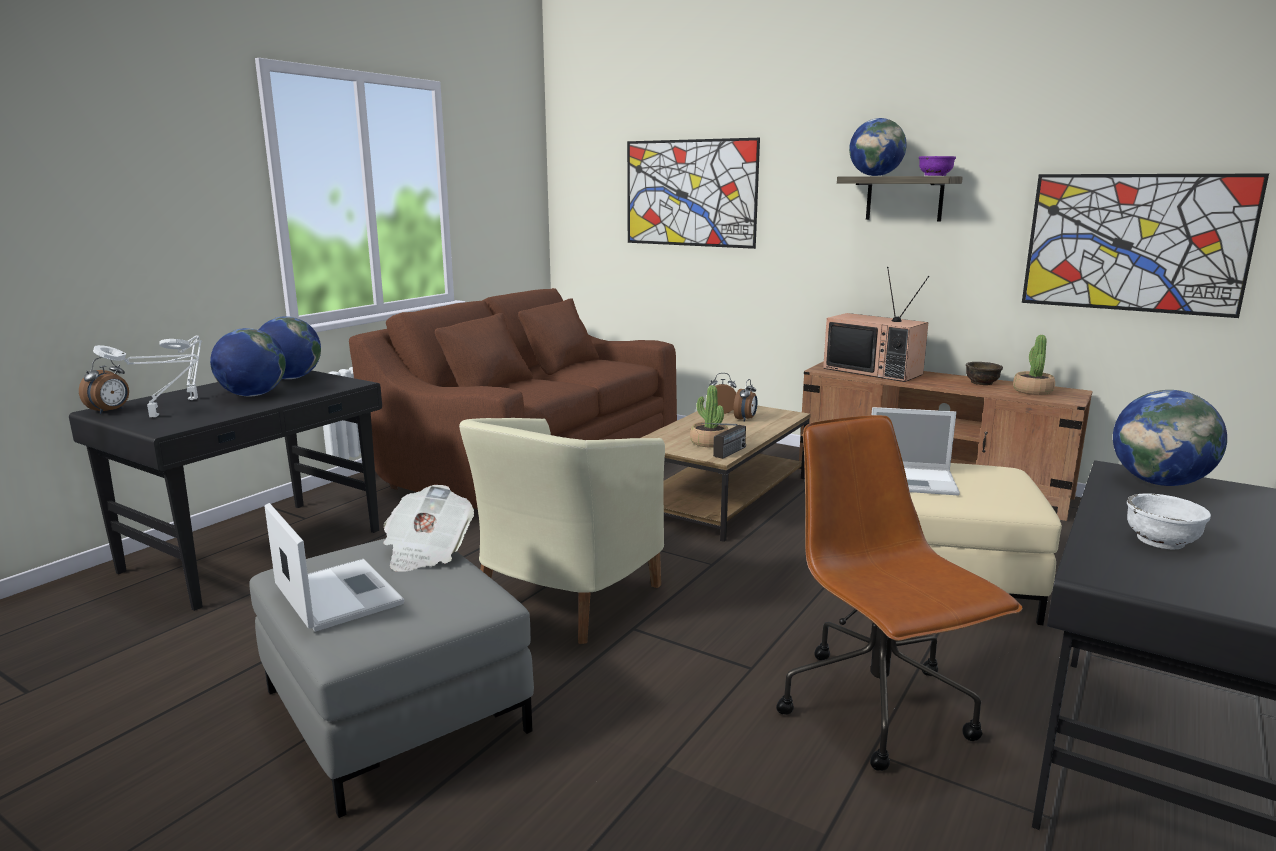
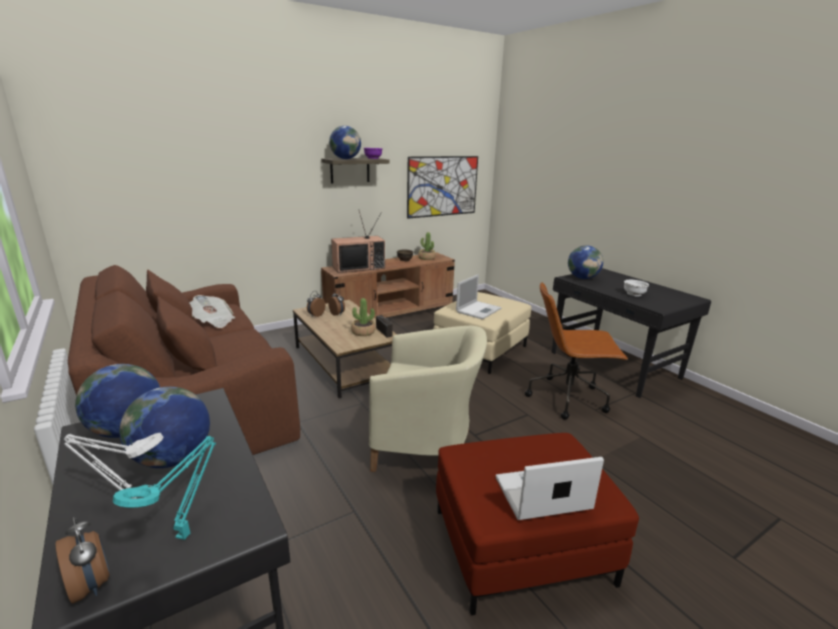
camera: 65 degrees left, 5 degrees up
(157, 417) = (186, 533): white table lamp -> turquoise table lamp
(393, 710) = (520, 546): grey ottoman -> red ottoman
(427, 551) = (489, 449): newspaper -> newspaper (213, 321)
(564, 598) = (426, 448): beige armchair -> beige armchair turned 45 degrees counterclockwise
(690, 193) = (202, 172): picture -> none

